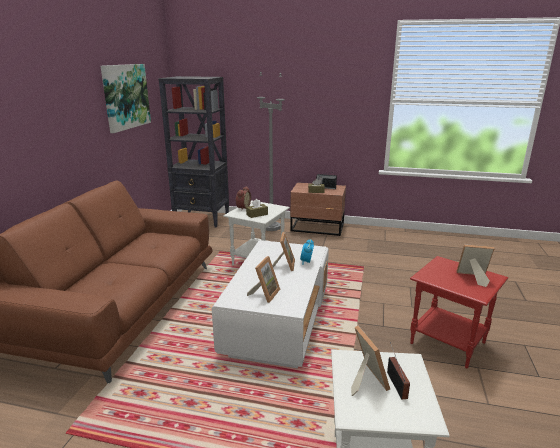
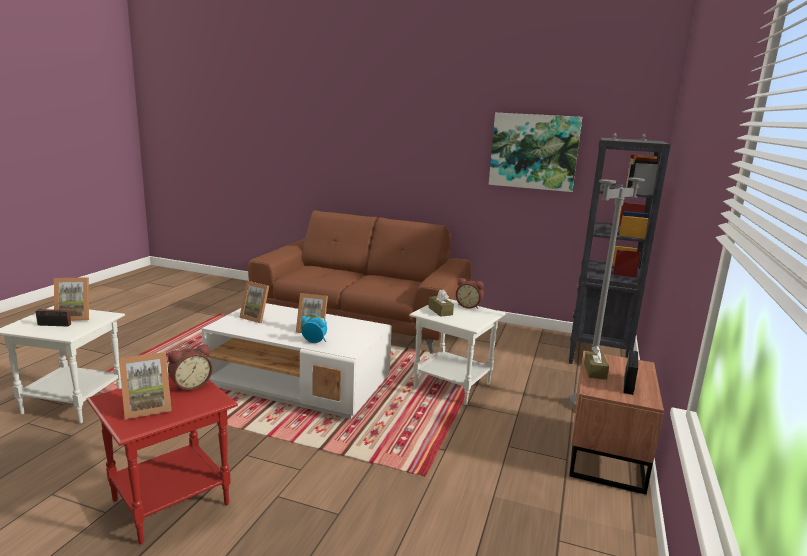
camera: 95 degrees right, 5 degrees down
(434, 272) = (190, 385): none -> alarm clock
(472, 278) = (147, 407): picture frame -> picture frame turned 45 degrees clockwise

